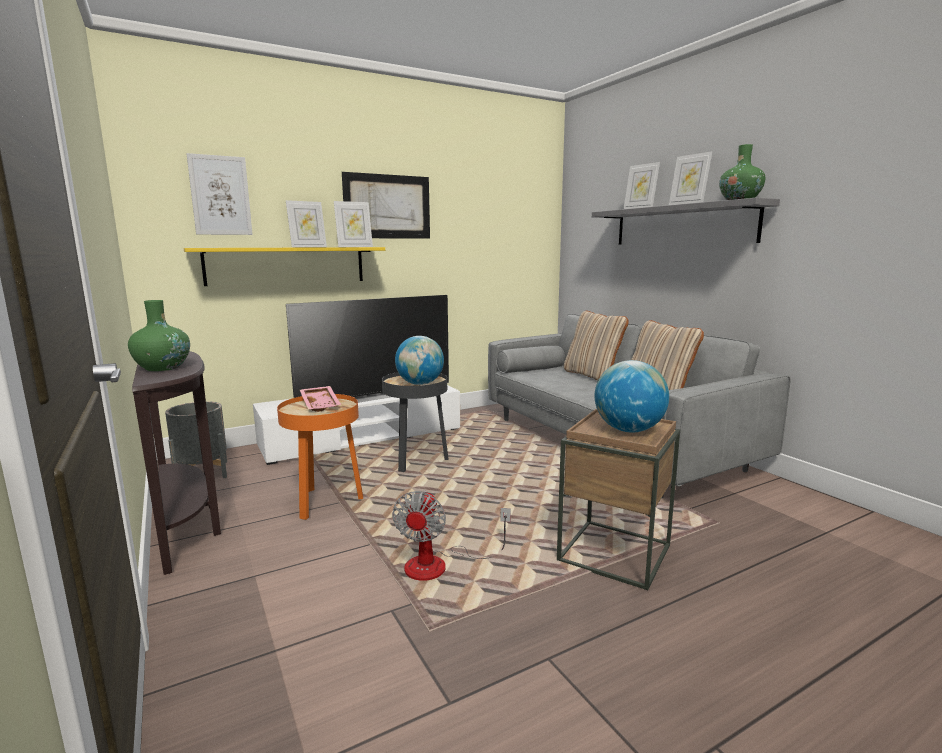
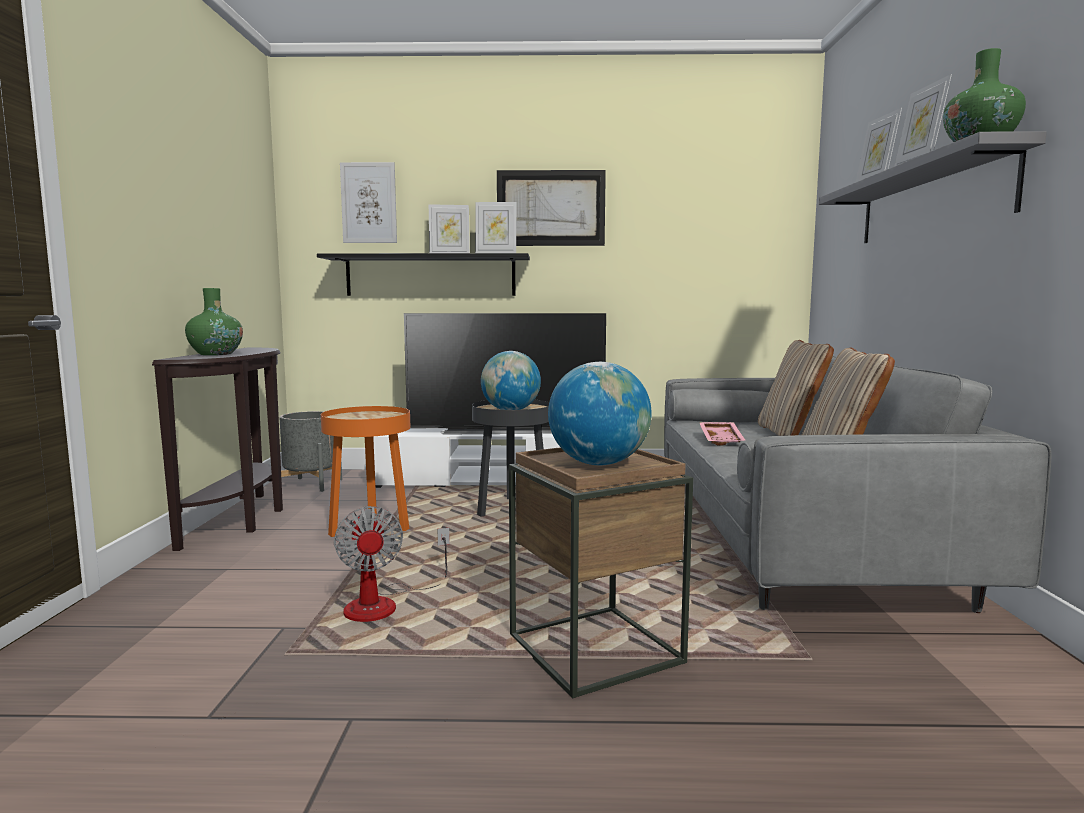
camera: 30 degrees right, 5 degrees down
(287, 265) = (430, 276): yellow shelf -> black shelf
(321, 404) = (375, 415): pink tray -> pink tray (722, 440)
(440, 565) = (385, 604): fan -> fan turned 60 degrees counterclockwise

